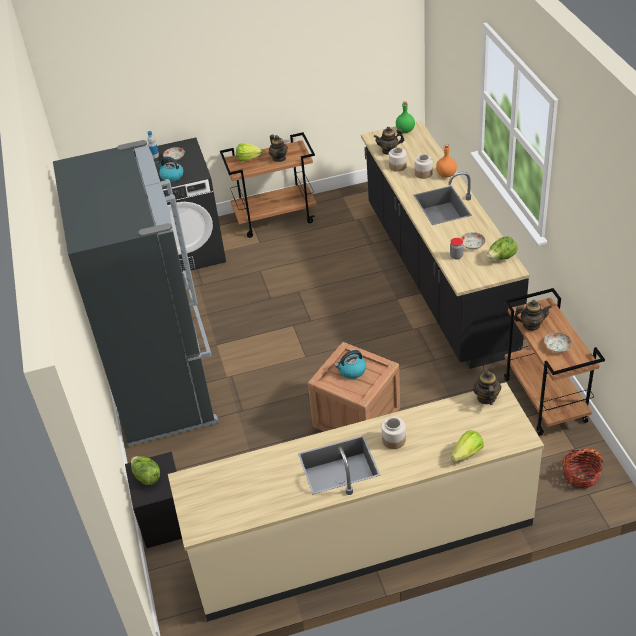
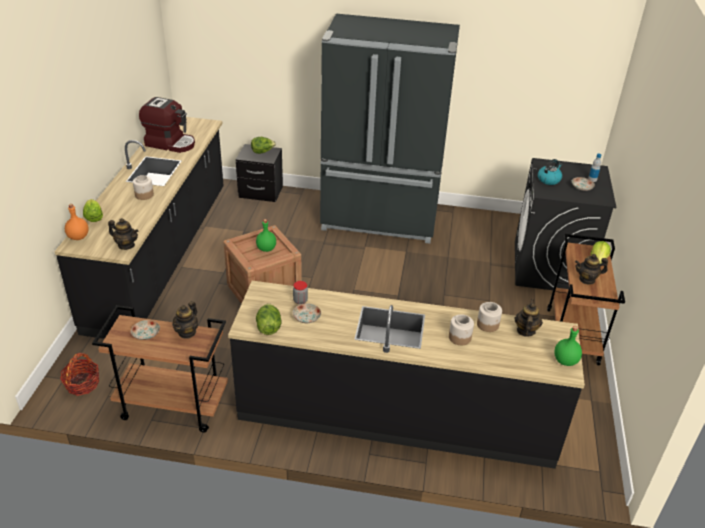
camera: 110 degrees right, 5 degrees down
(263, 489) = (170, 143): none -> coffee machine
(351, 371) = (266, 249): kettle -> green bottle
(361, 538) = (161, 256): beige counter -> black counter
(446, 175) = (444, 353): orange bottle -> orange bottle (78, 237)

